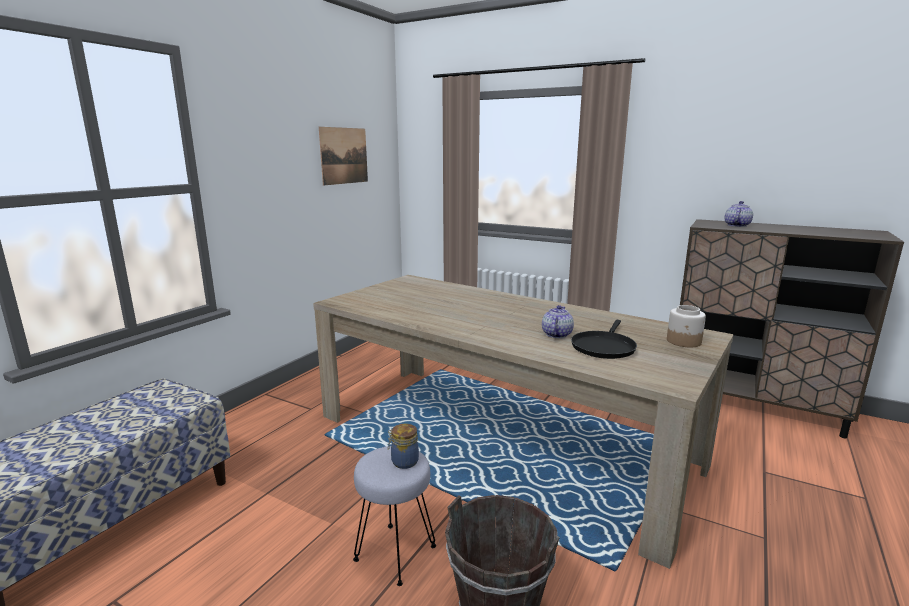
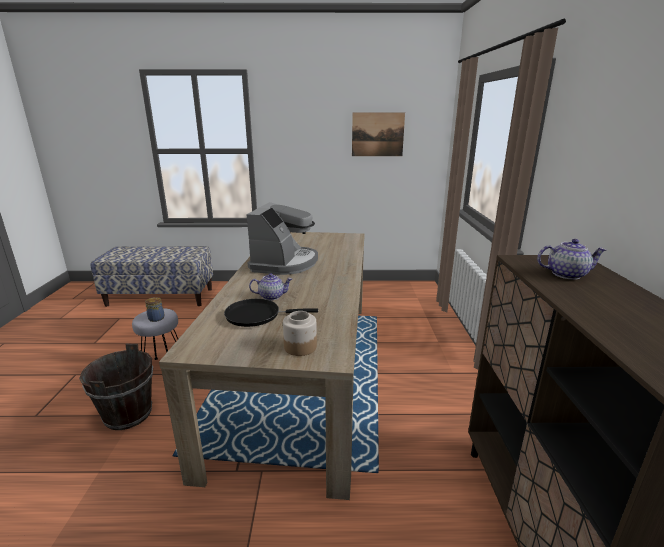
camera: 60 degrees right, 5 degrees up
(458, 315) = (285, 263): none -> coffee machine

